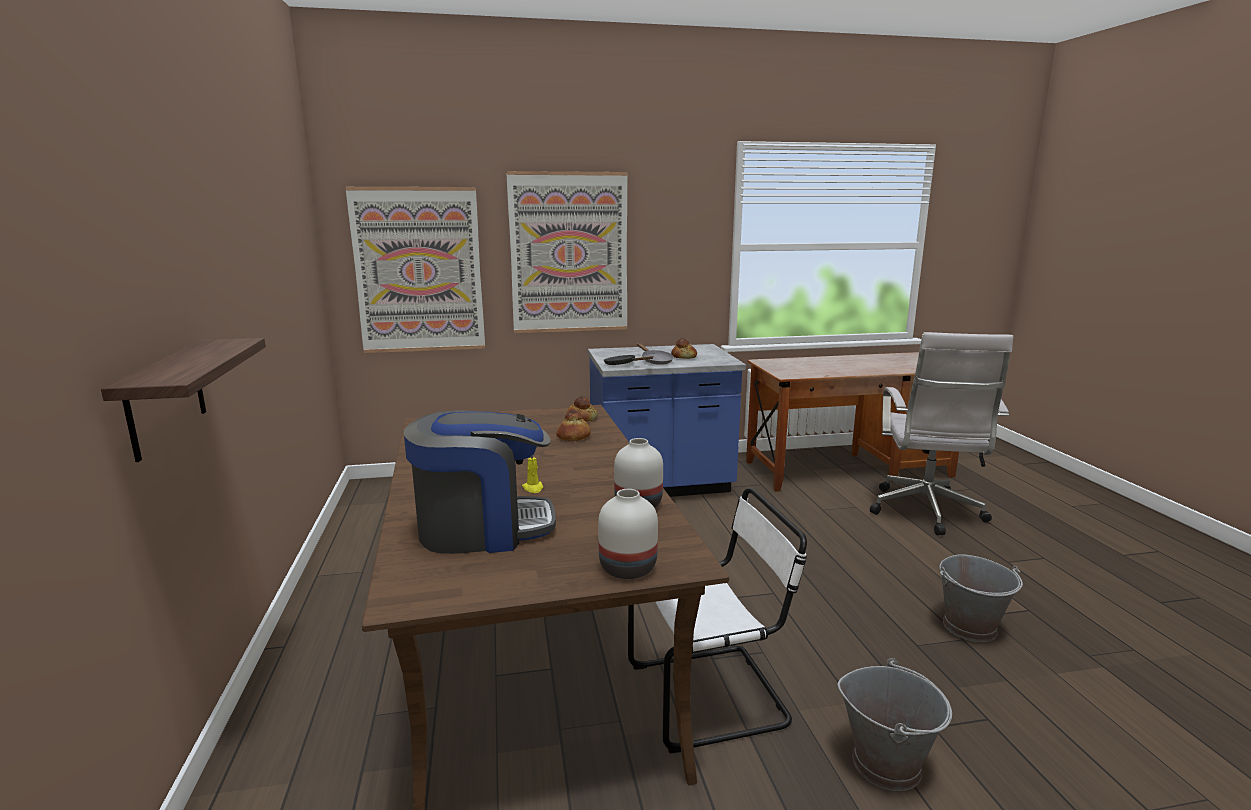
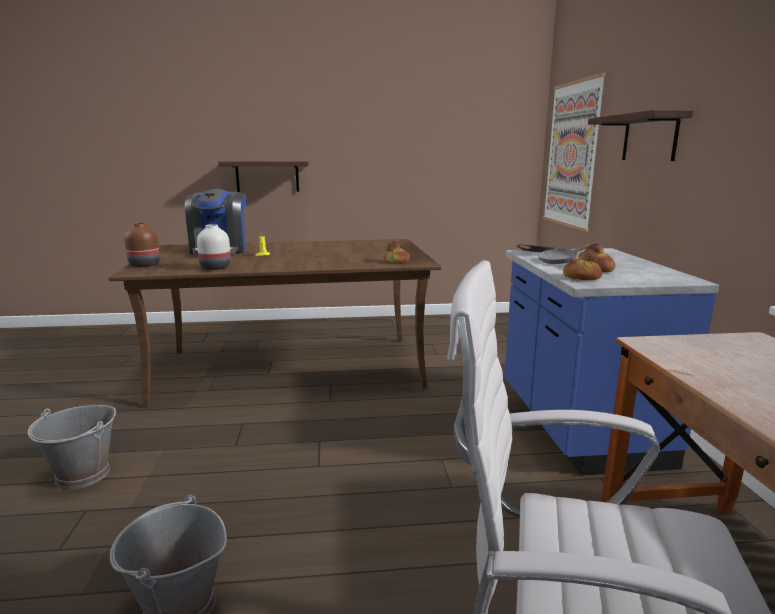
camera: 95 degrees right, 0 degrees up
(569, 253) = (649, 137): picture -> shelf
(574, 437) = (351, 260): bread -> bread (581, 277)
(629, 567) = (145, 265): white vase -> brown vase
(713, 695) = (205, 419): white chair -> none

